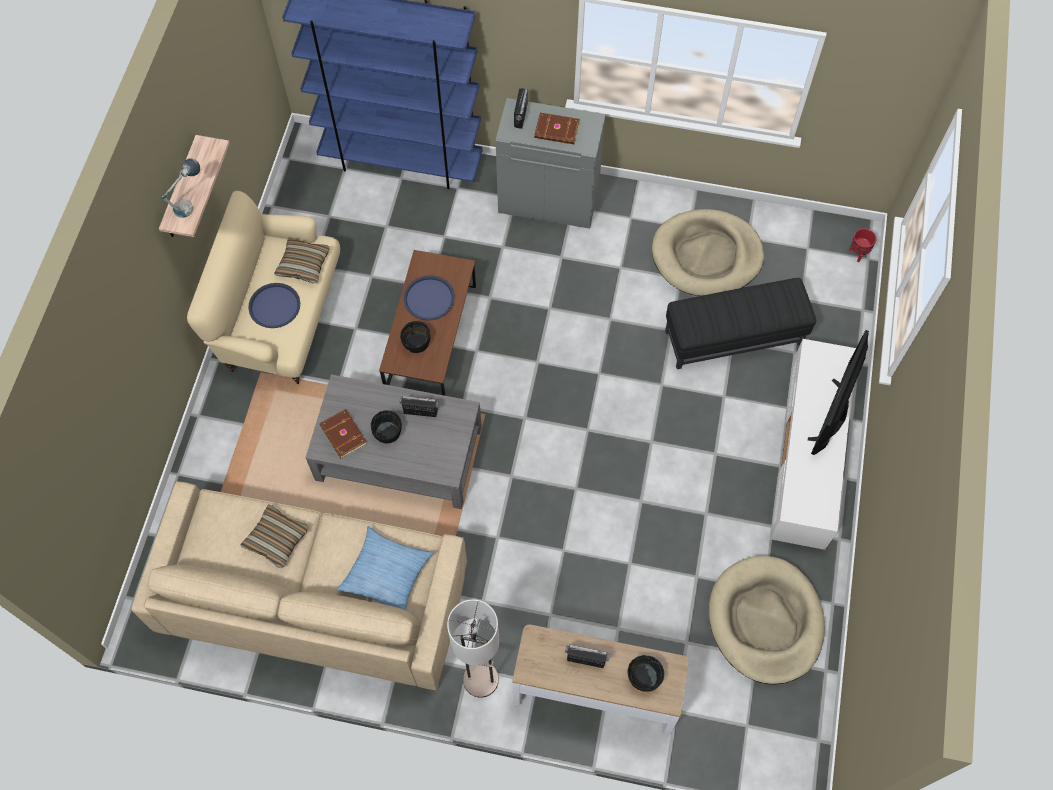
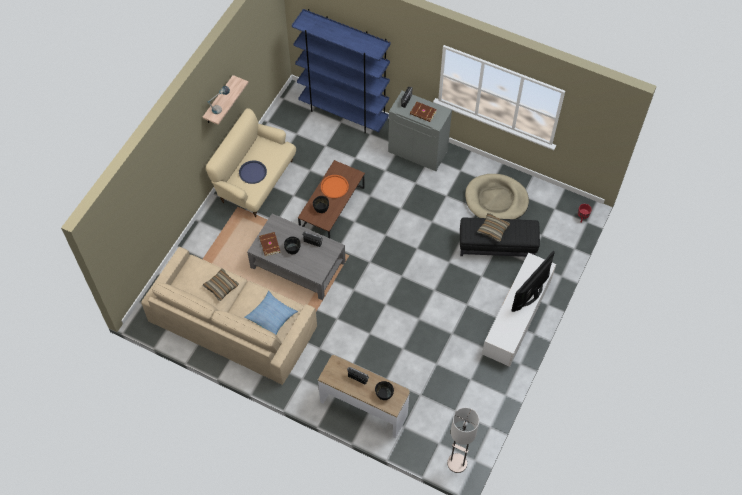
camera: 15 degrees right, 5 degrees down
(303, 264) = (273, 154): pillow -> pillow (493, 229)
(429, 298) = (334, 187): blue tray -> orange tray
(480, 679) = (307, 386): floor lamp -> floor lamp (457, 463)
(765, 621) = (466, 395): beige dog bed -> none

